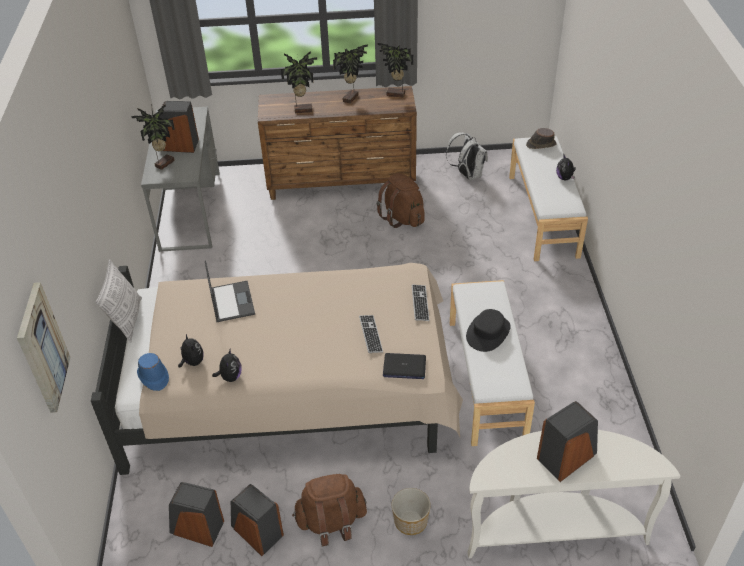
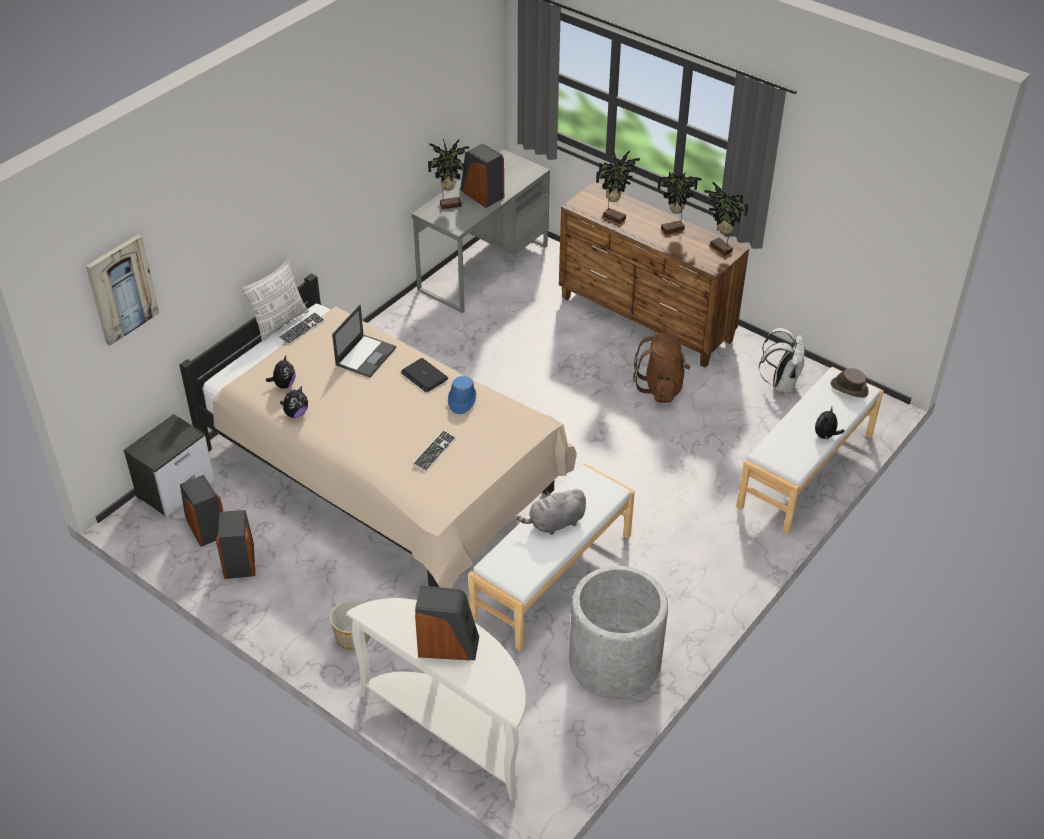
camera: 40 degrees right, 0 degrees up
(136, 516) = (177, 488): none -> nightstand
(153, 377) = (246, 377): blue hat -> blue hat (461, 400)
(331, 522) = (297, 593): brown backpack -> none
(404, 367) = (427, 494): laptop -> laptop (424, 376)
(420, 303) = (506, 454): keyboard -> keyboard (302, 329)
(488, 333) = (555, 523): black hat -> grey plush toy
(590, 404) = (614, 662): none -> grey planter

